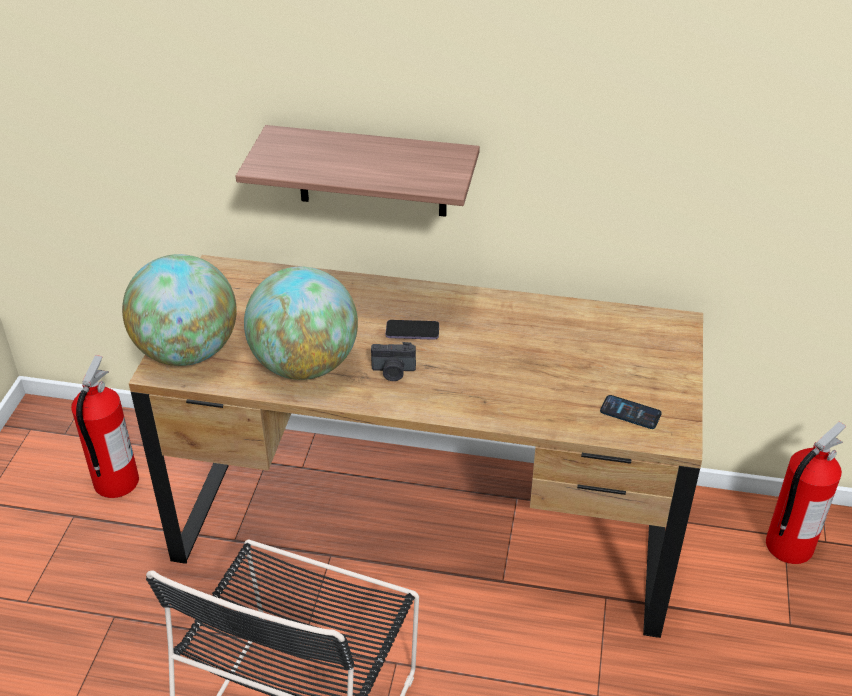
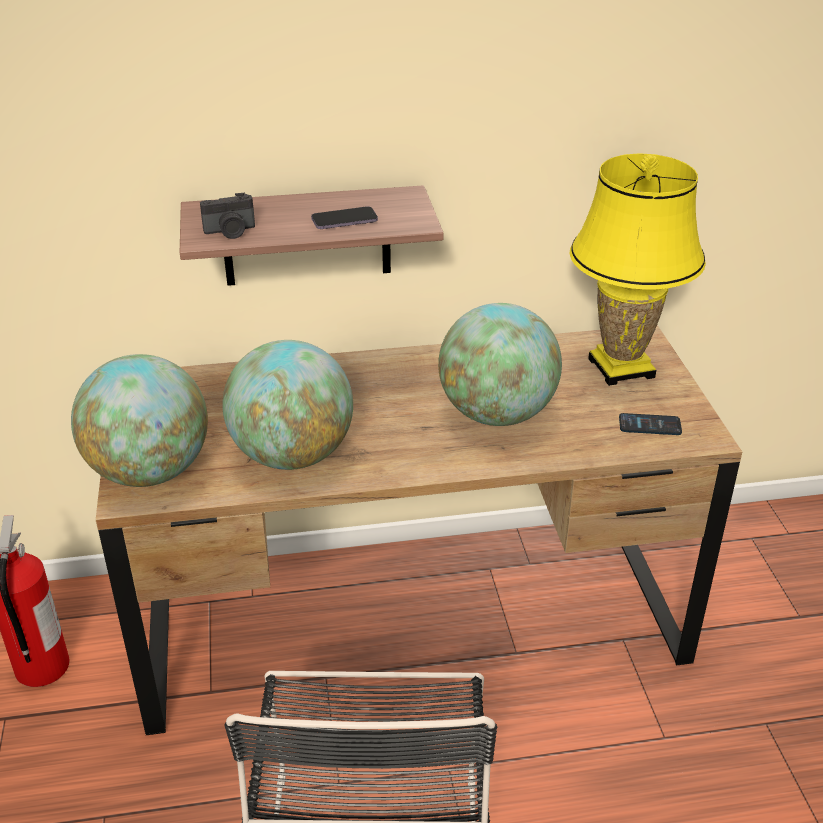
camera: 20 degrees left, 5 degrees down
(393, 372) = (392, 441): camera -> camera (230, 232)
(412, 331) = (388, 399): phone -> phone (344, 220)
(498, 368) = (496, 413): none -> globe
(638, 349) = (620, 368): none -> yellow table lamp
(787, 546) = (759, 546): fire extinguisher -> none

